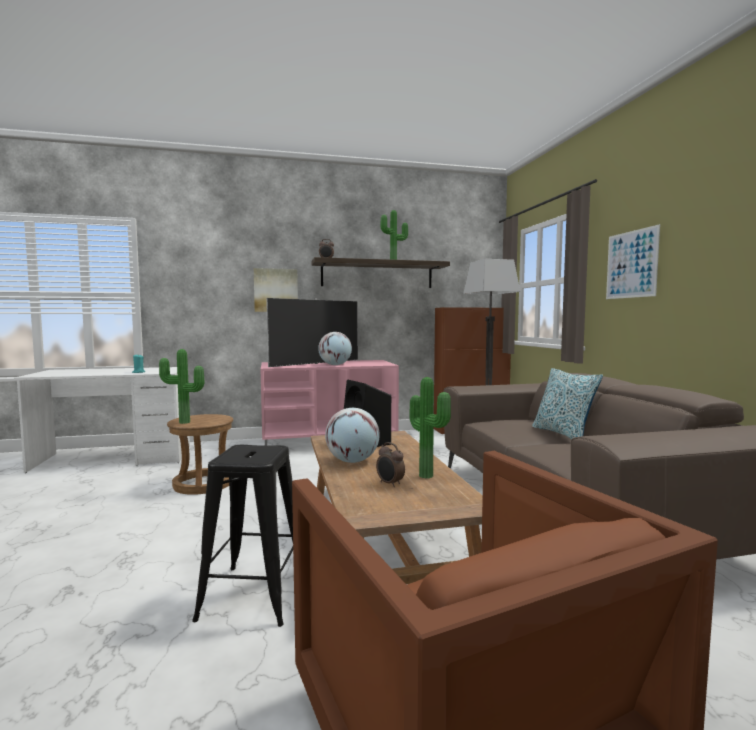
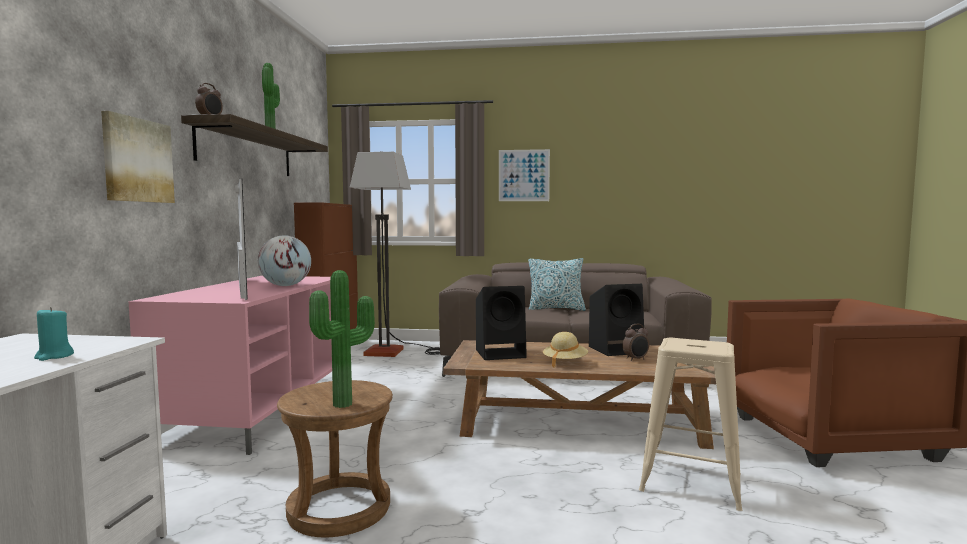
camera: 70 degrees left, 0 degrees up
(254, 593) = (690, 481): black stool -> beige stool
(352, 461) = (565, 362): globe -> beige hat
(428, 475) = (617, 349): potted plant -> black speaker

